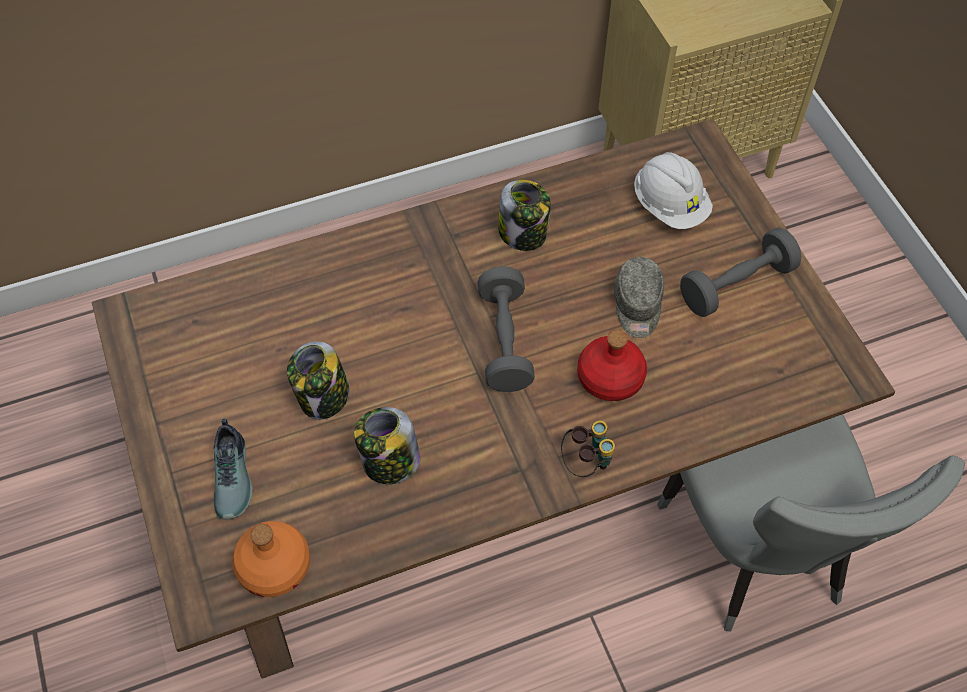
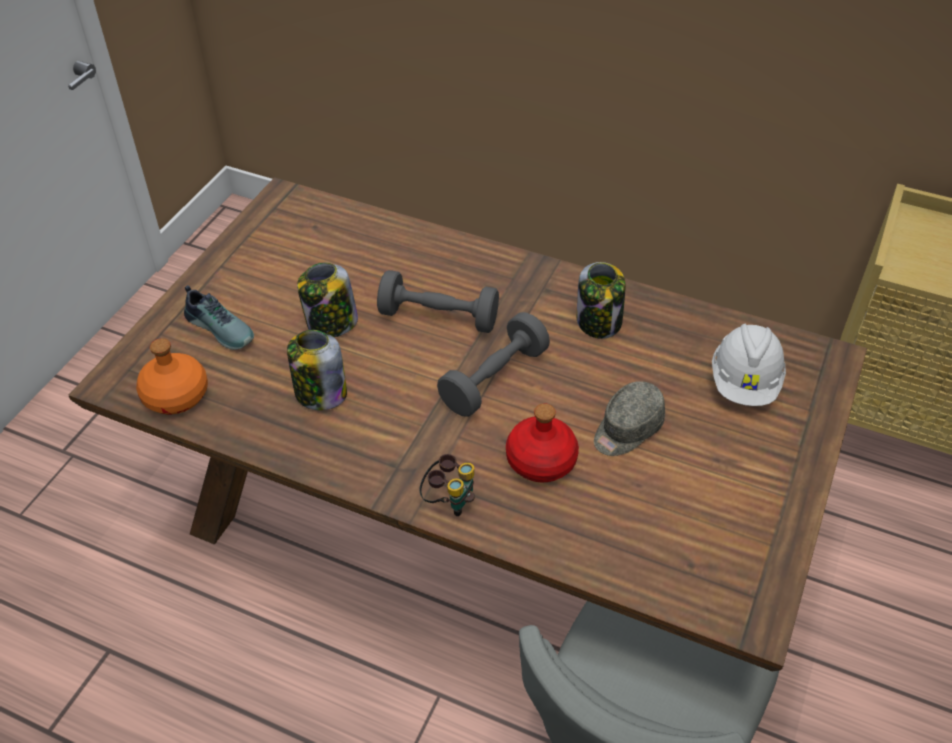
camera: 45 degrees right, 10 degrees down
(234, 476) = (221, 327): shoe -> shoe turned 90 degrees counterclockwise
(736, 285) = (732, 476): grey dumbbell -> grey dumbbell (438, 317)

